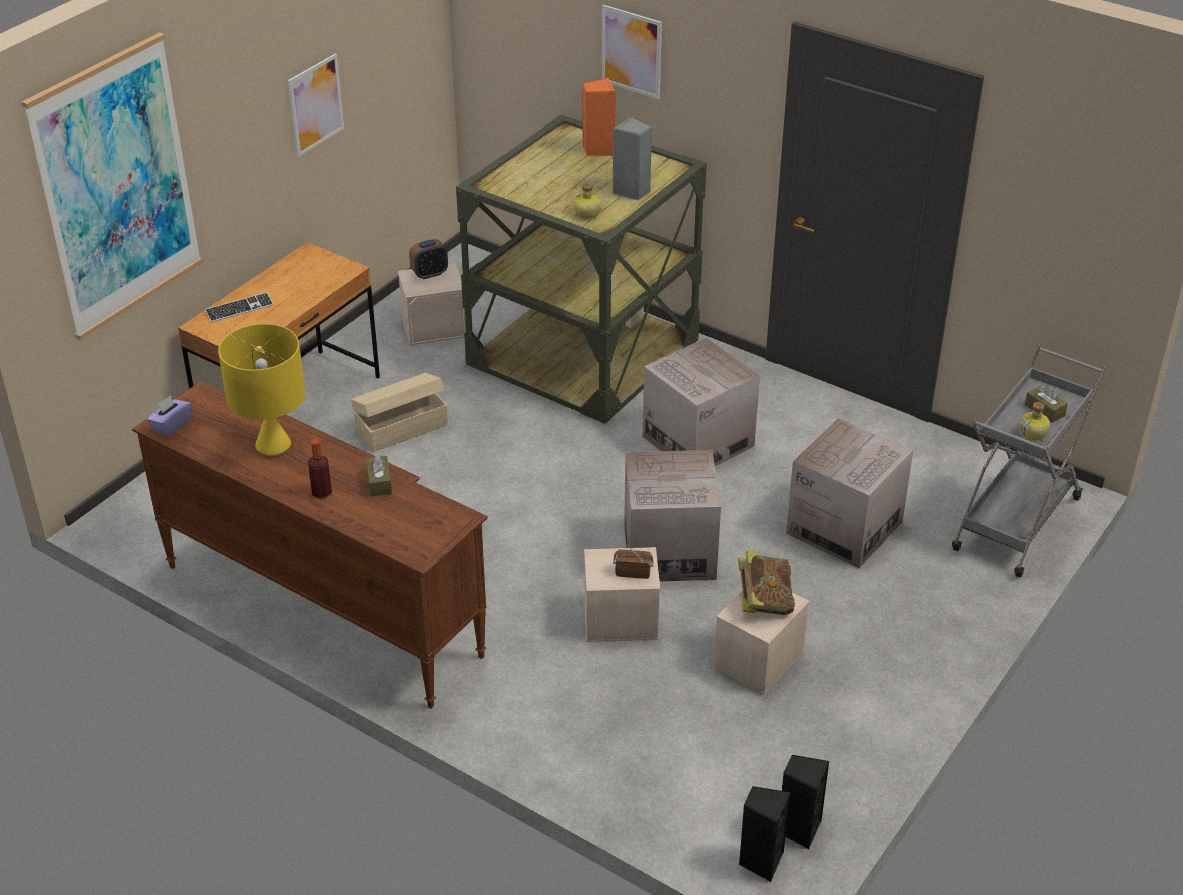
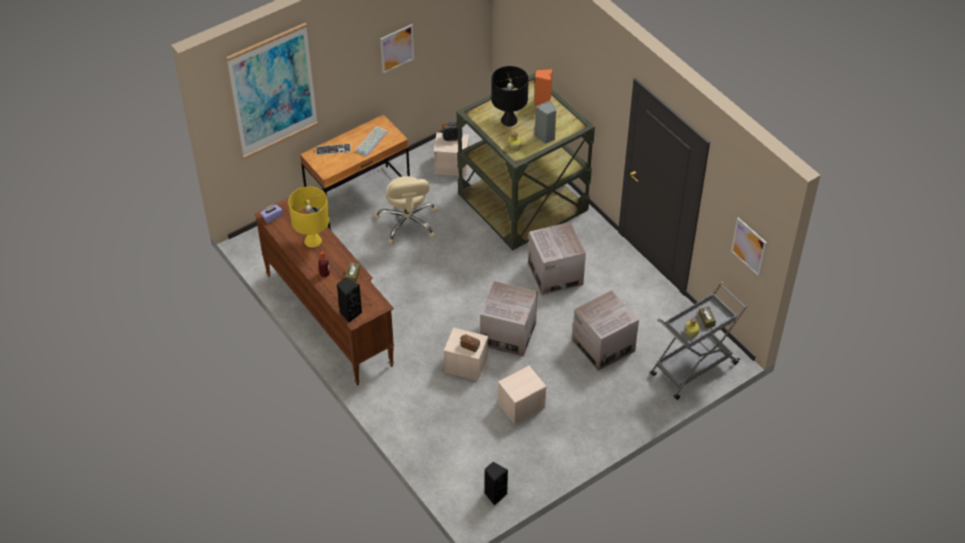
camera: 20 degrees right, 10 degrees up
(303, 282) = (371, 141): none -> keyboard
(400, 427) = (408, 224): beige storage box -> beige office chair
(556, 184) = (509, 122): none -> black table lamp
(631, 51) = (568, 57): picture -> picture (749, 246)
(760, 861) = (470, 504): black speaker -> black speaker (350, 313)
(764, 602) = (524, 380): book -> none

